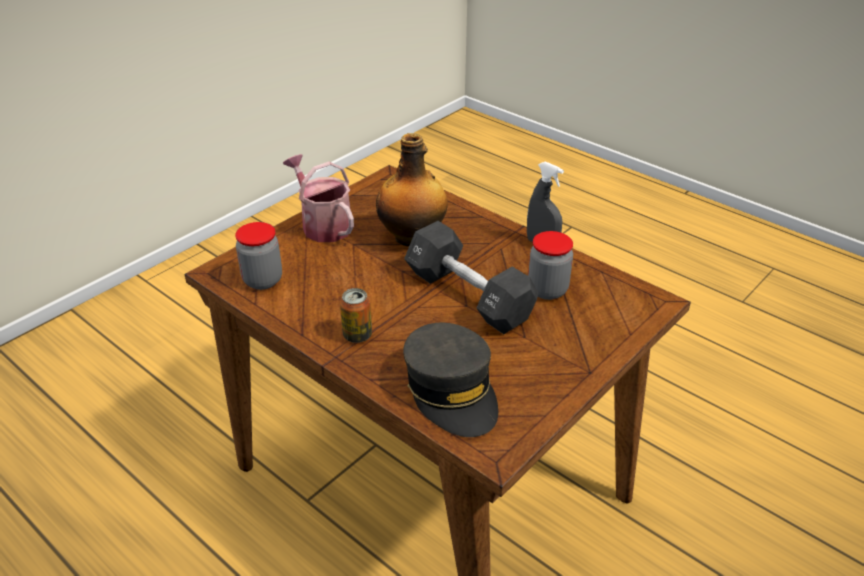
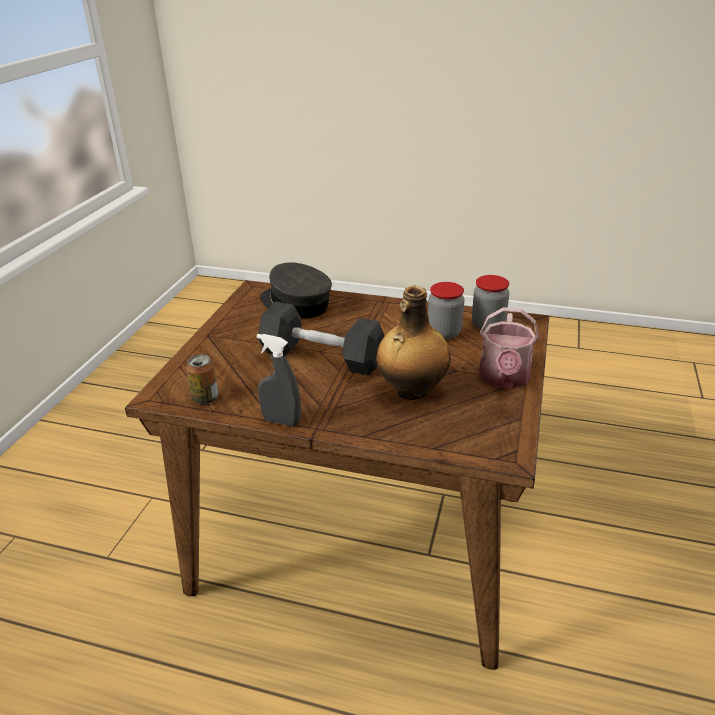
camera: 155 degrees right, 5 degrees down
(323, 224) = (504, 378): watering can -> watering can turned 75 degrees clockwise
(357, 335) = (381, 313): can -> can (205, 398)
(547, 290) = (258, 379): jar -> jar (444, 333)

